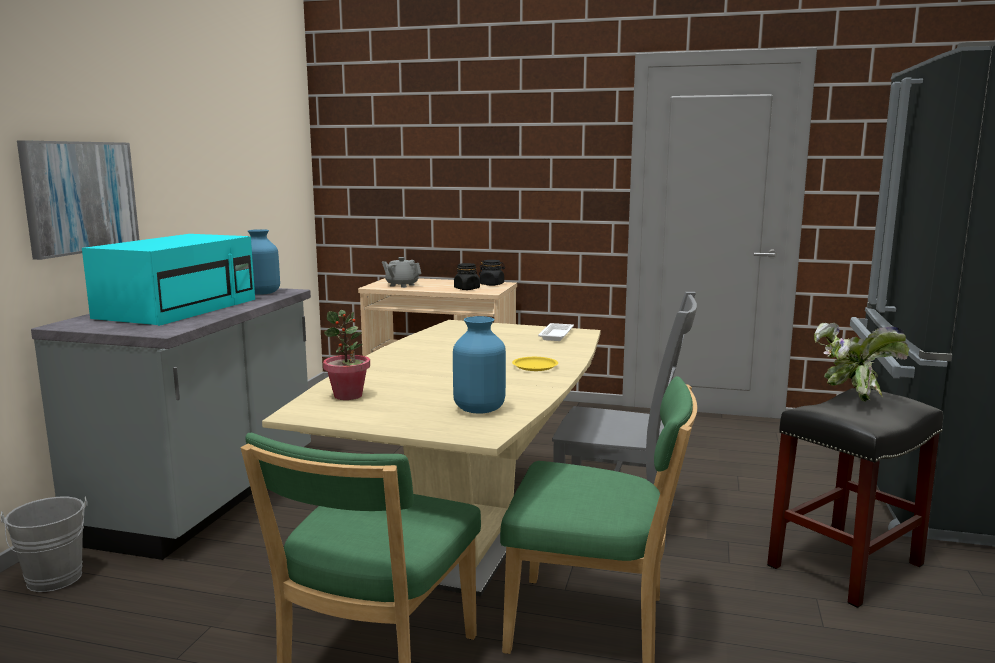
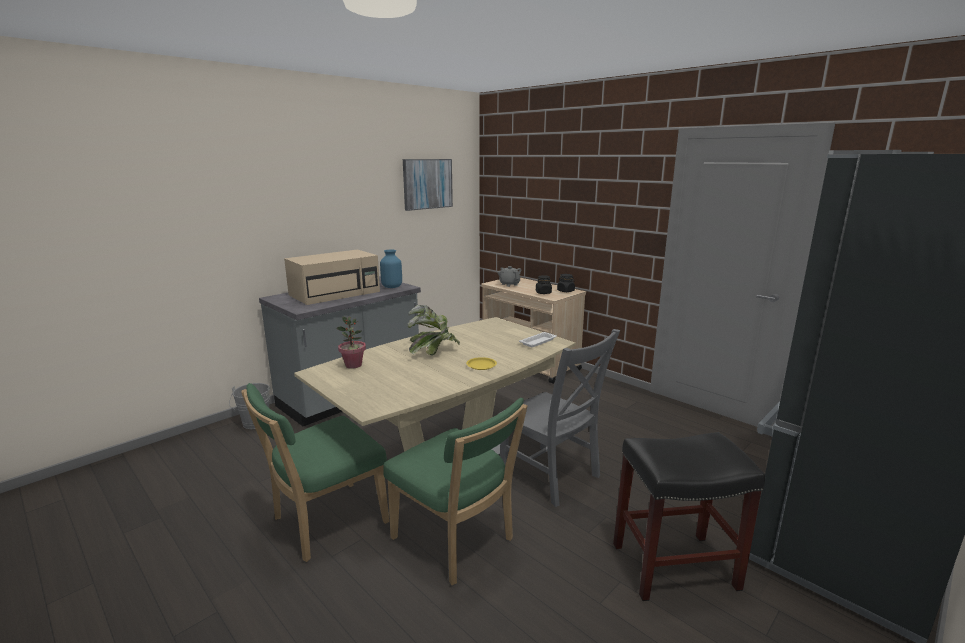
camera: 30 degrees right, 5 degrees up
(80, 197) = (296, 229): picture -> picture (427, 184)
(179, 308) = (336, 293): turquoise microwave -> beige microwave
(480, 409) = (399, 391): blue vase -> none
(850, 397) = (694, 440): potted plant -> potted plant (433, 352)

